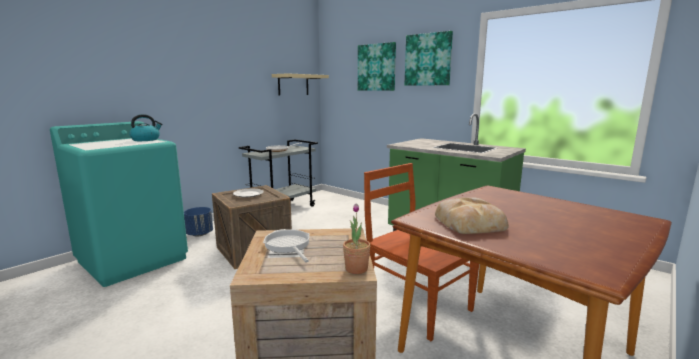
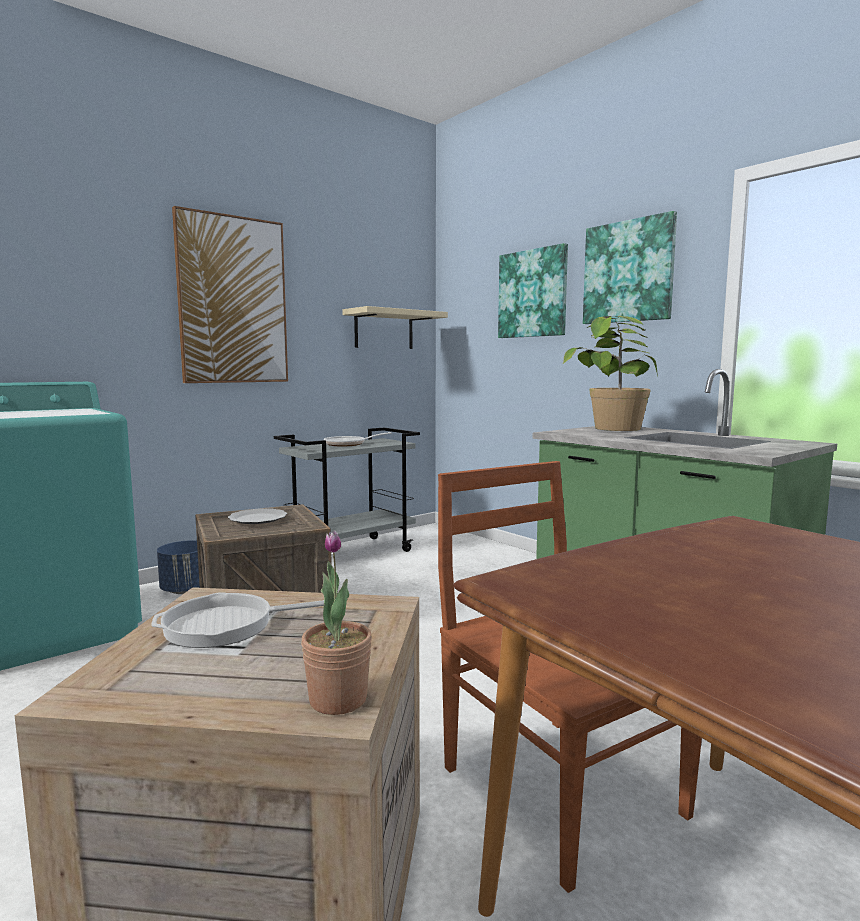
camera: 10 degrees right, 5 degrees down
(146, 139) = (82, 411): kettle -> none
(213, 71) = (233, 300): none -> picture
(288, 245) = (227, 626): frying pan -> frying pan turned 90 degrees counterclockwise
(423, 143) = (611, 431): none -> potted plant
(470, 222) = (652, 598): bread -> none

